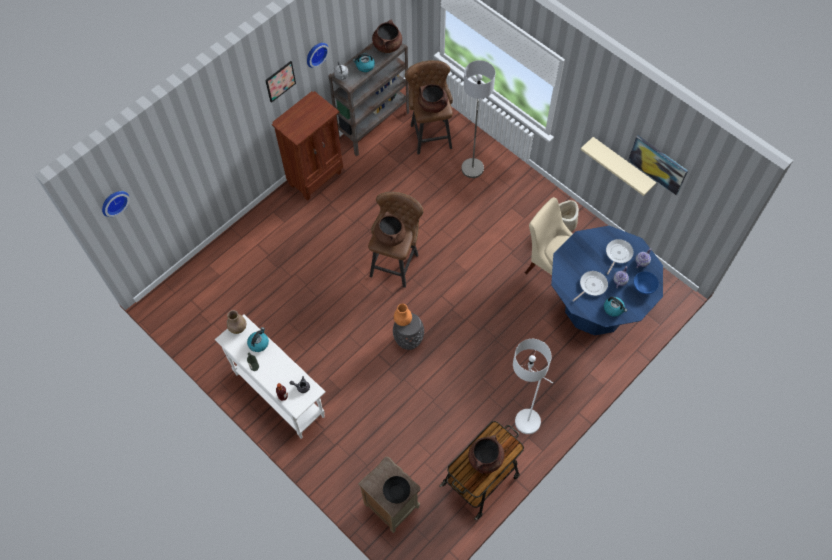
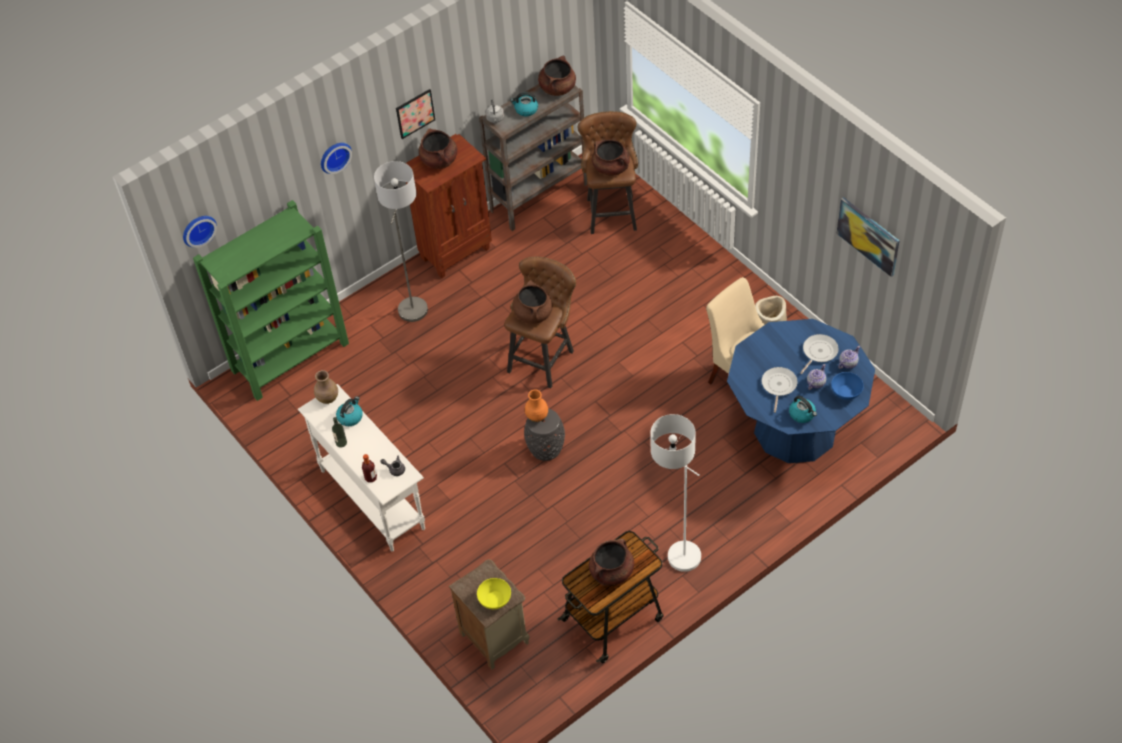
camera: 10 degrees right, 10 degrees down
(197, 277) = (290, 357): none -> green bookcase
(302, 116) = (439, 160): none -> brown cooking pot
(315, 53) = (462, 85): wall clock -> wall clock (334, 156)
(396, 492) = (494, 599): black bowl -> yellow bowl
(472, 163) = (660, 249): grey floor lamp -> grey floor lamp (415, 303)
(591, 285) = (778, 386): frying pan -> frying pan turned 45 degrees counterclockwise
(622, 165) = (832, 242): beige shelf -> none

